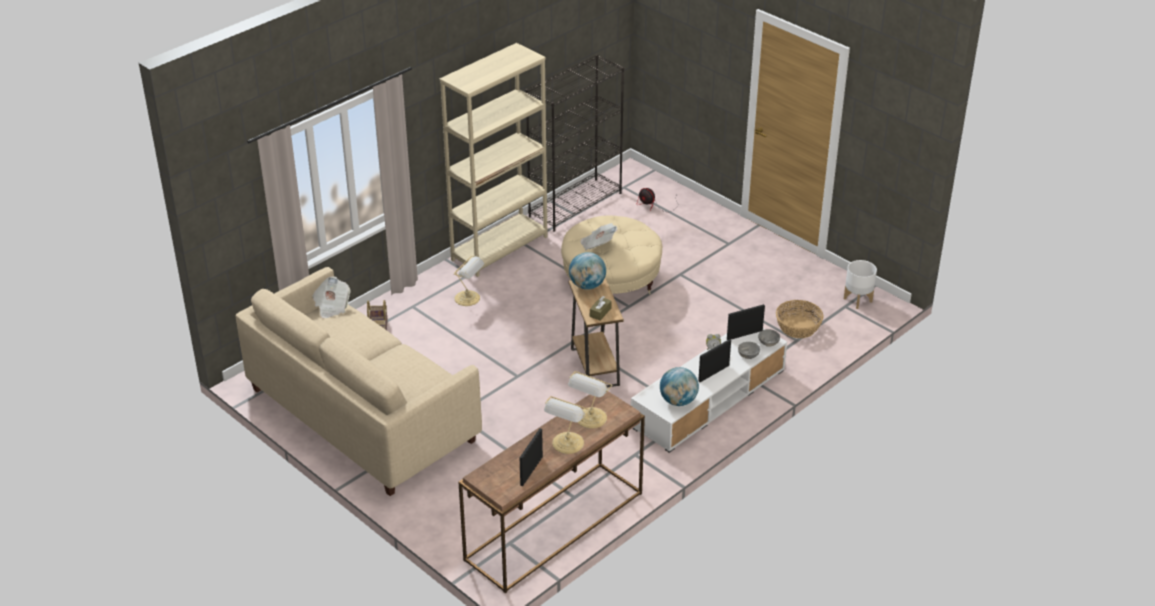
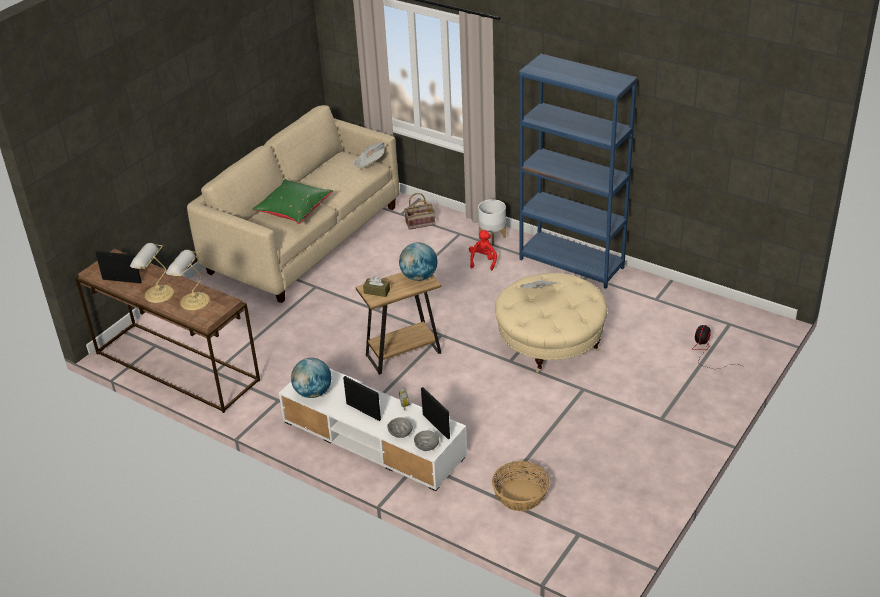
camera: 80 degrees right, 0 degrees up
(401, 367) = (293, 211): none -> green pillow
(468, 298) = (483, 261): table lamp -> red plush toy
(499, 248) = (571, 263): beige bookcase -> blue bookcase
(575, 204) = (675, 296): black bookcase -> none
(857, 300) = (597, 544): white planter -> white planter (492, 237)

